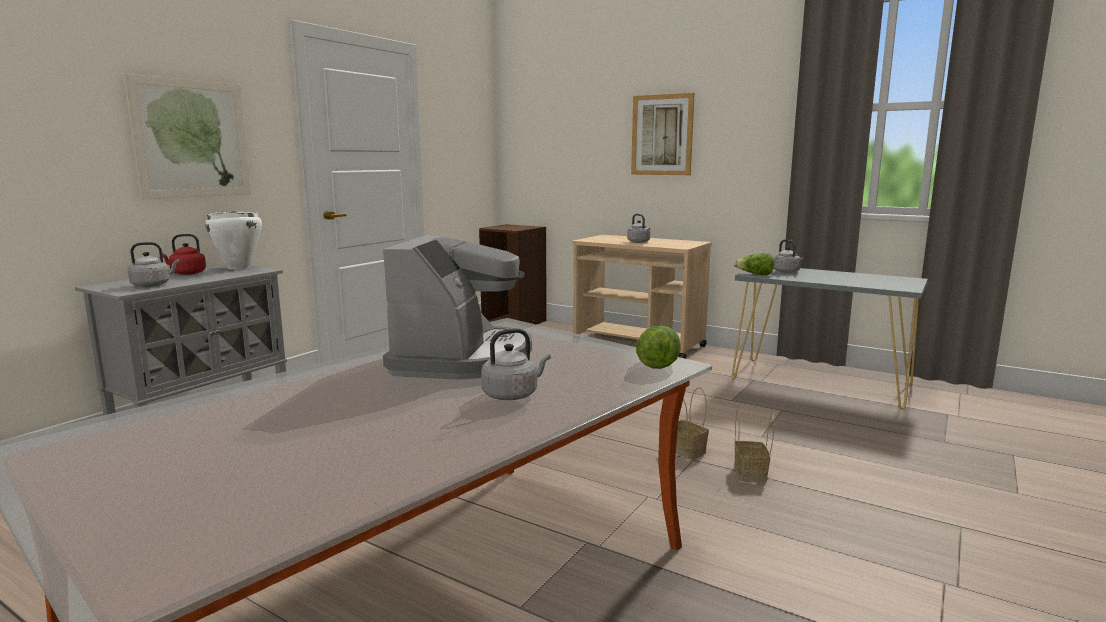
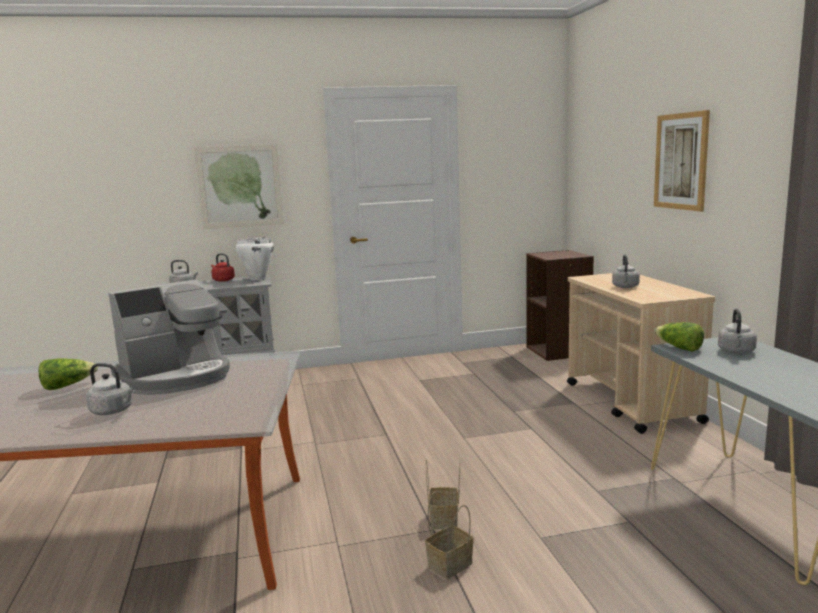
camera: 45 degrees right, 0 degrees up
(658, 362) = (247, 416): lettuce -> lettuce (67, 386)

